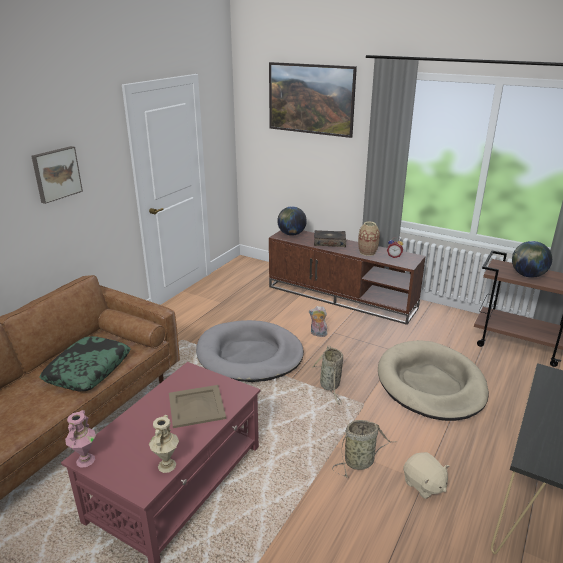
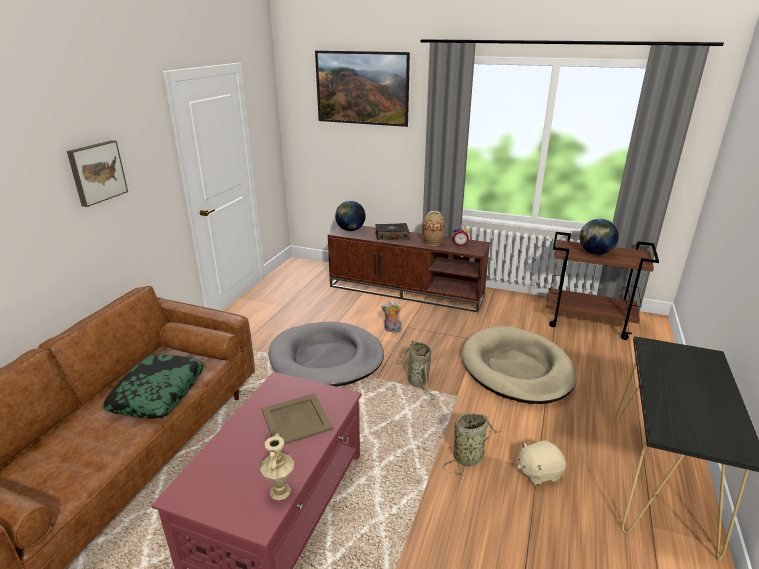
camera: 10 degrees left, 0 degrees up
(85, 460) = (181, 498): pink vase -> none
(424, 485) = (538, 472): beige plush toy -> beige plush toy turned 120 degrees clockwise

